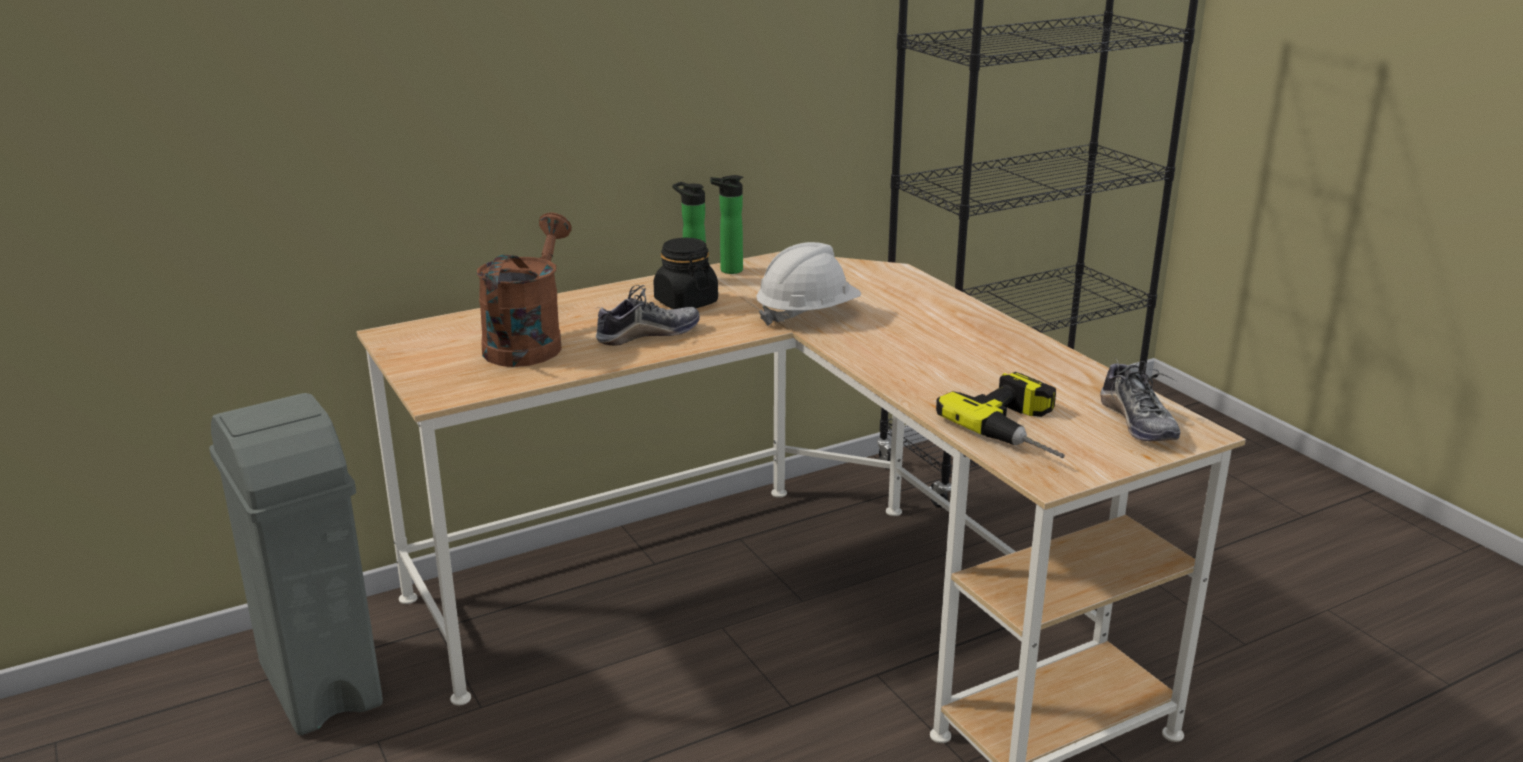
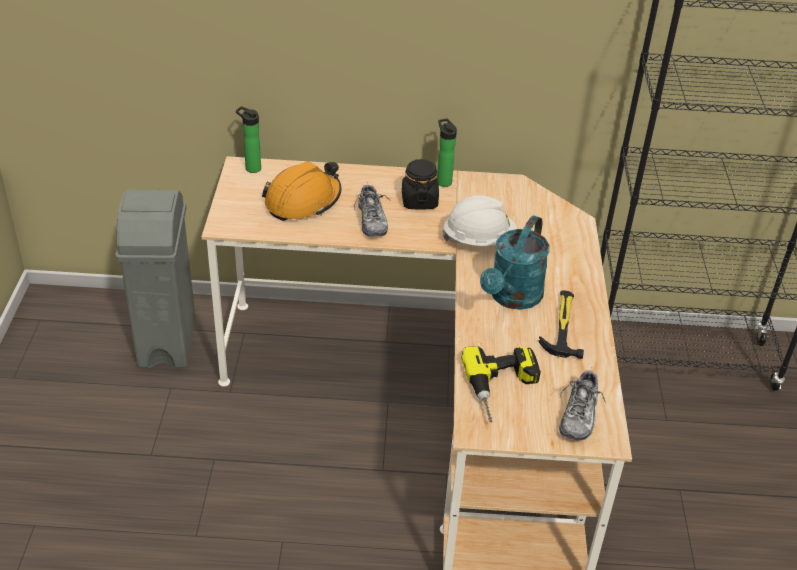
camera: 30 degrees right, 15 degrees up
(528, 342) = (303, 201): brown watering can -> orange hard hat
(647, 334) = (371, 221): shoe -> shoe turned 75 degrees clockwise
(727, 270) = (472, 181): bottle -> bottle (251, 168)
(916, 350) = (512, 298): none -> turquoise watering can
(1005, 355) = (562, 325): none -> hammer

